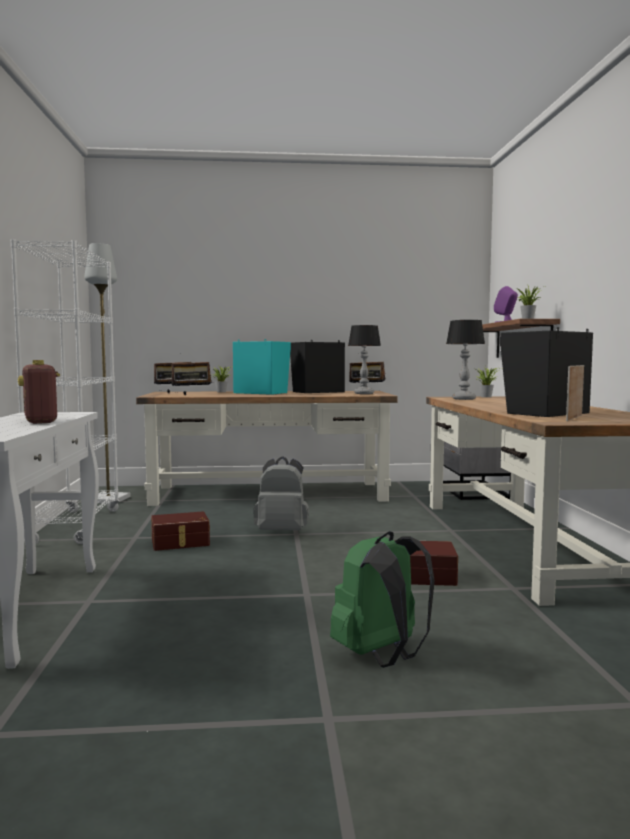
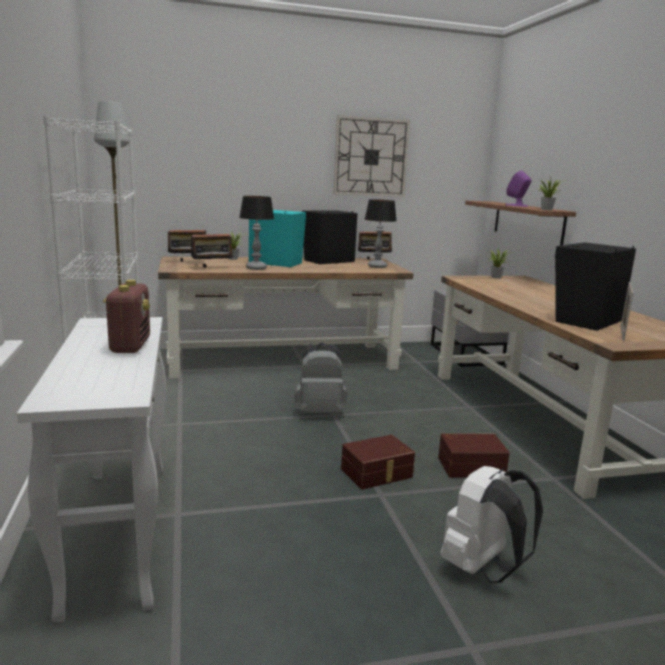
camera: 10 degrees left, 10 degrees up
(41, 421) = (130, 346): radio -> radio turned 150 degrees counterclockwise
(180, 543) = (229, 430): brown storage box -> brown storage box (377, 473)
(361, 289) = (371, 157): none -> wall clock
(381, 656) = (482, 568): green backpack -> white backpack
(464, 399) = (482, 283): table lamp -> table lamp (256, 268)

